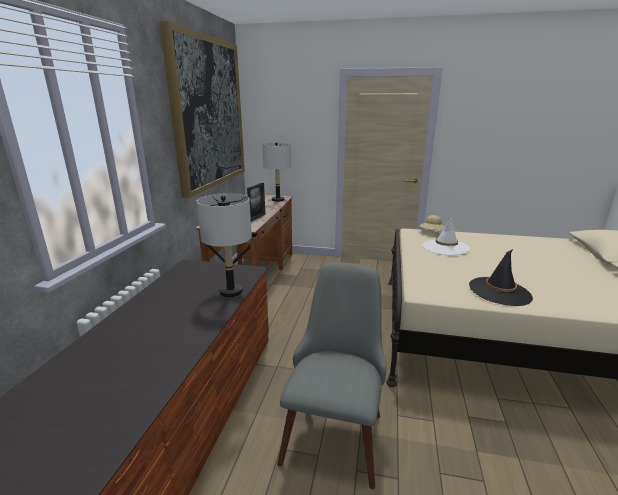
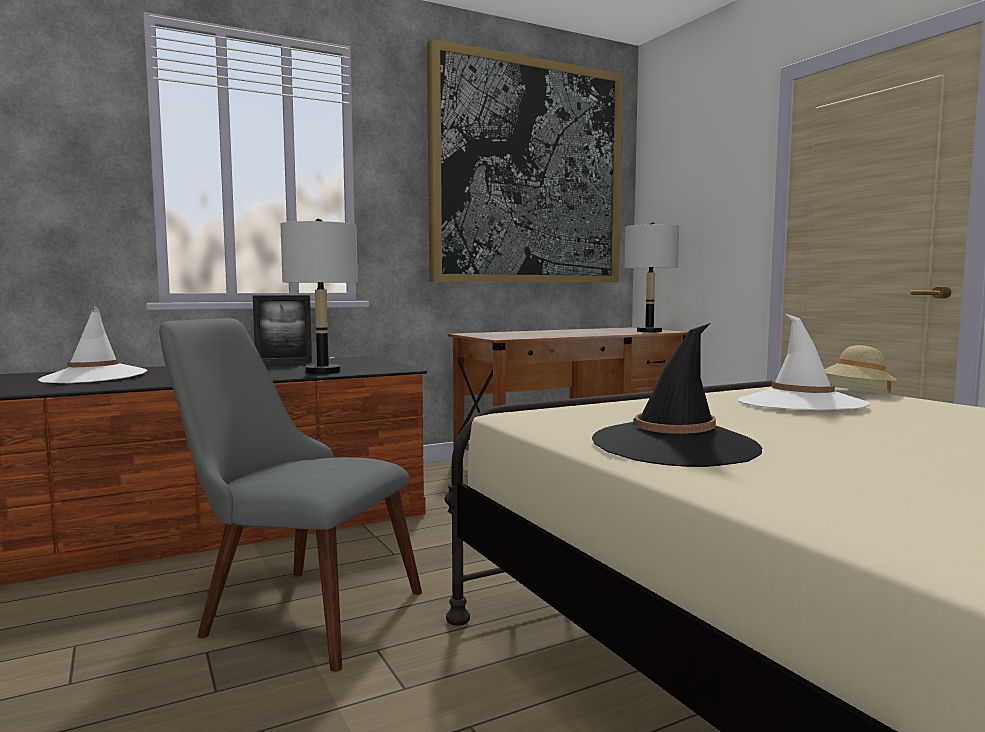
camera: 50 degrees right, 15 degrees down
(102, 373) = (94, 377): none -> white hat
(257, 217) = (548, 335): picture frame -> picture frame (284, 363)
(336, 426) = (291, 609): grey chair -> grey chair turned 135 degrees counterclockwise

